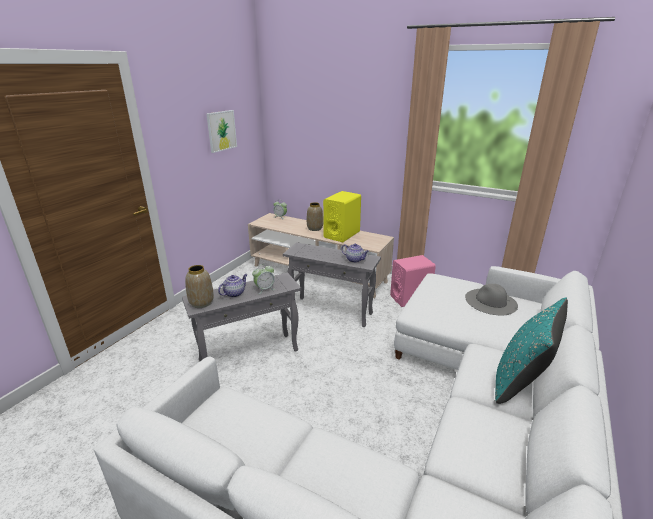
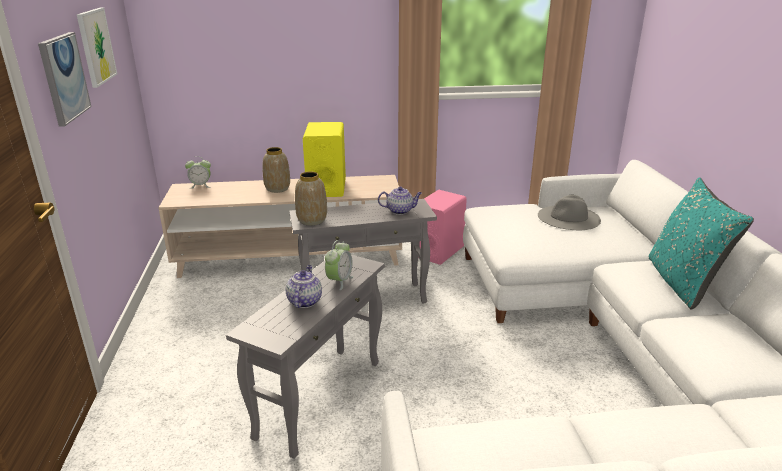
camera: 35 degrees left, 0 degrees up
(184, 146) = (64, 78): none -> picture
(201, 303) = (273, 331): vase -> vase (311, 220)

